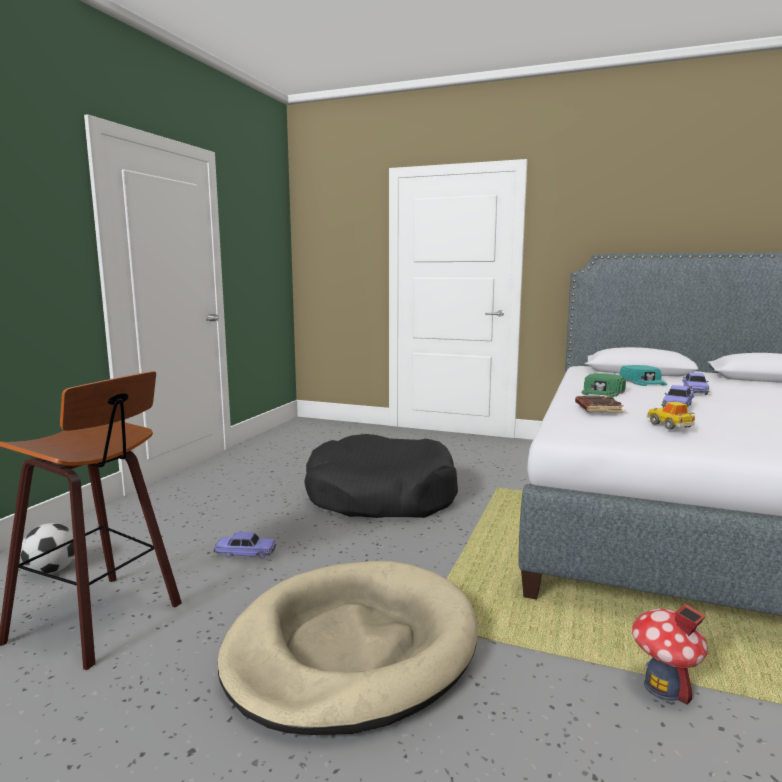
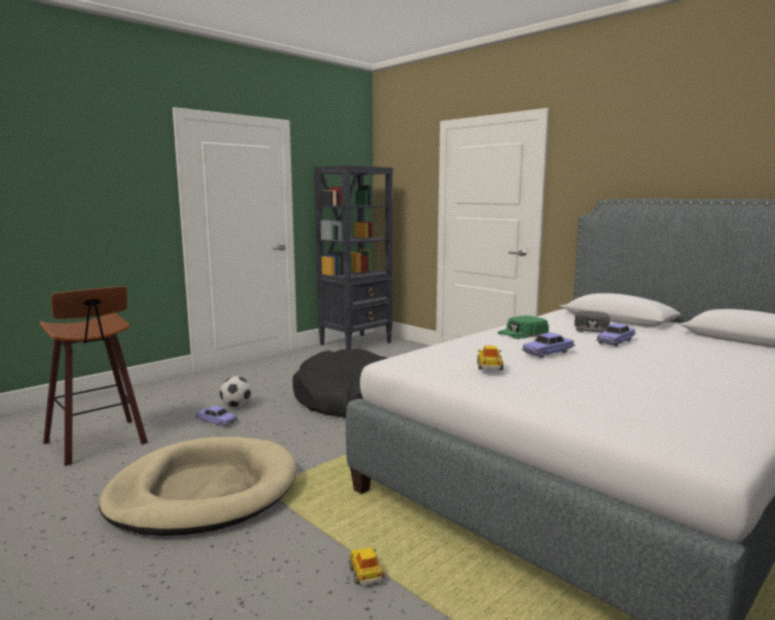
camera: 25 degrees right, 0 degrees up
(52, 571) = (107, 410): football -> football (236, 406)
(296, 432) = (356, 343): none -> black bookcase
(597, 408) = (470, 346): brown book -> none
(643, 381) = (591, 328): turquoise cap -> black cap
(663, 688) = (365, 573): toy house -> toy car

